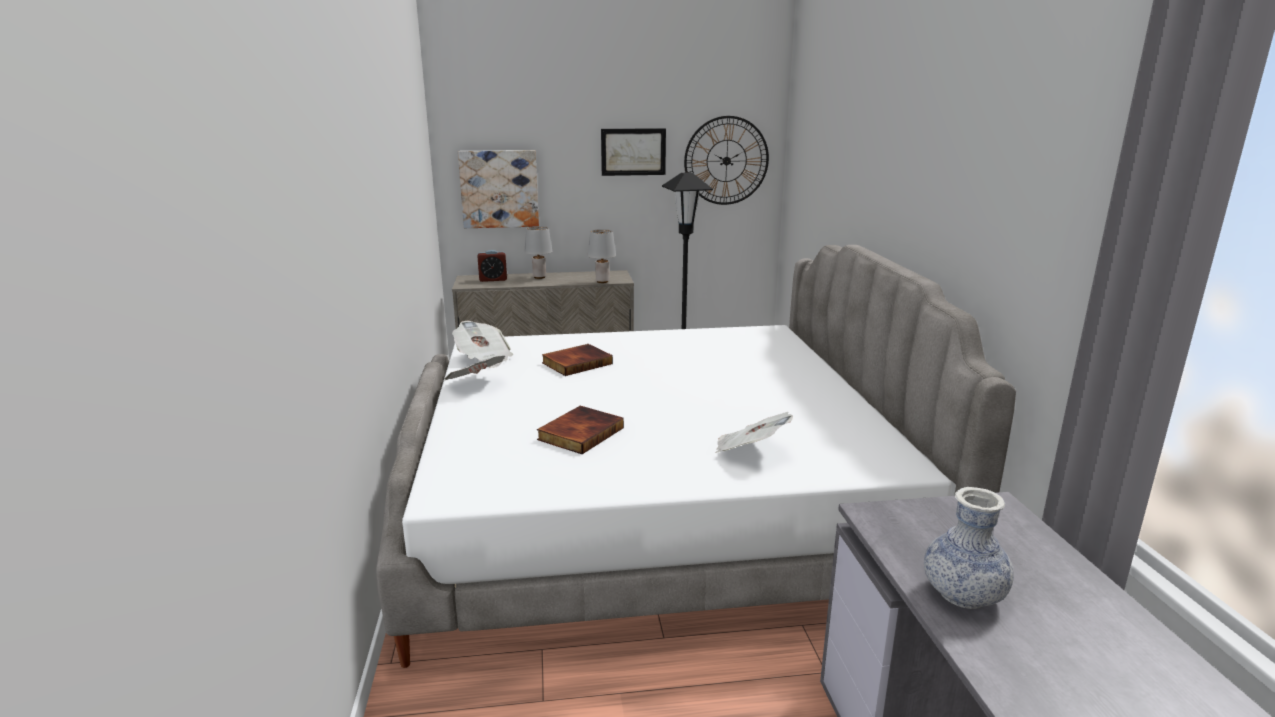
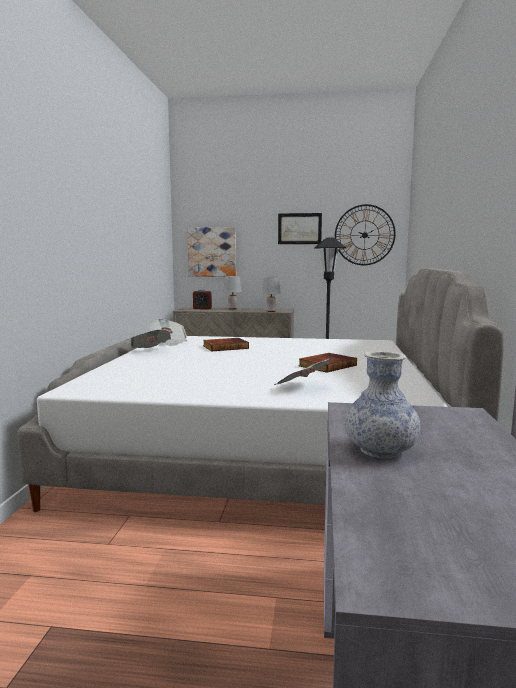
camera: 15 degrees right, 10 degrees down
(580, 433) = (192, 372): book -> book (327, 365)

